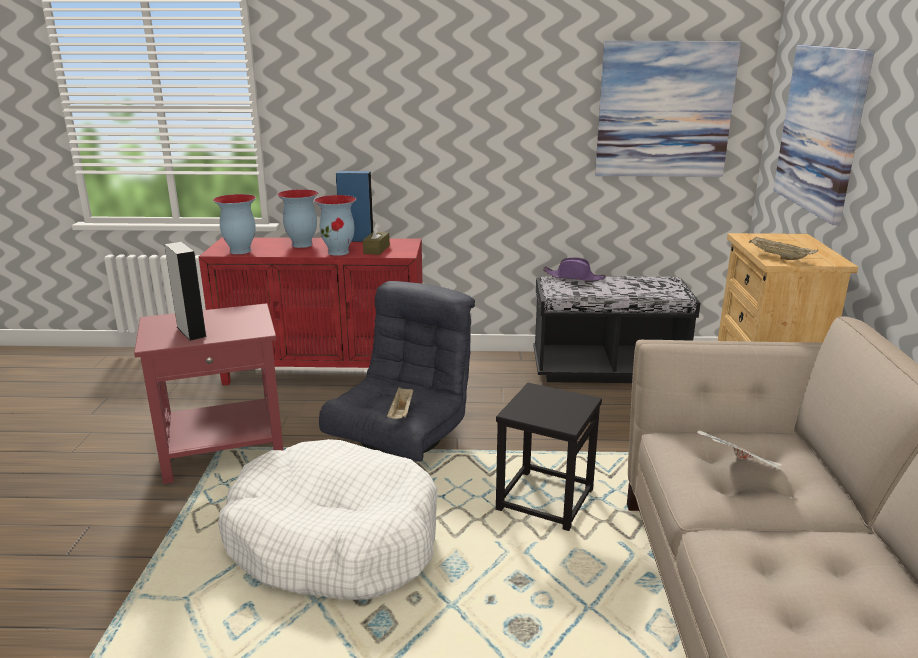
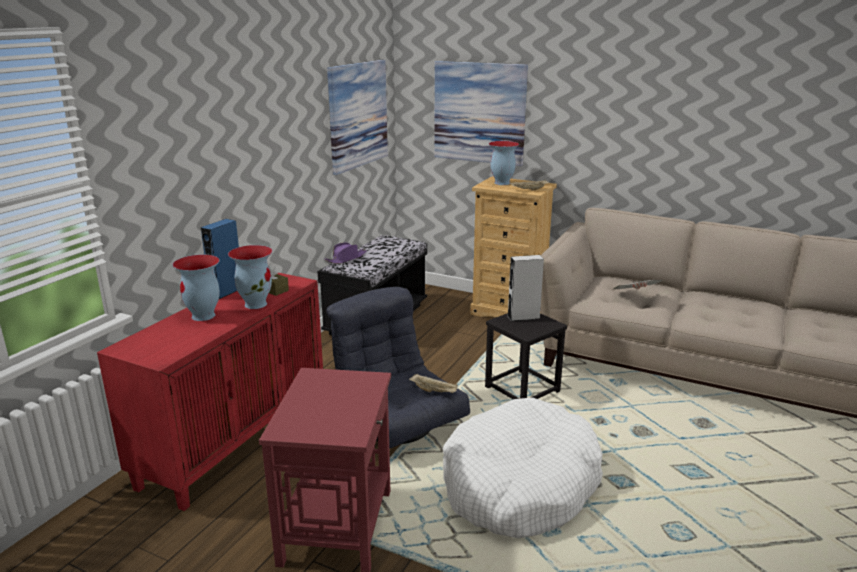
camera: 65 degrees left, 0 degrees up
(191, 332) = (340, 411): grey speaker -> grey speaker (523, 317)
(239, 251) = (177, 347): vase -> vase (502, 183)

